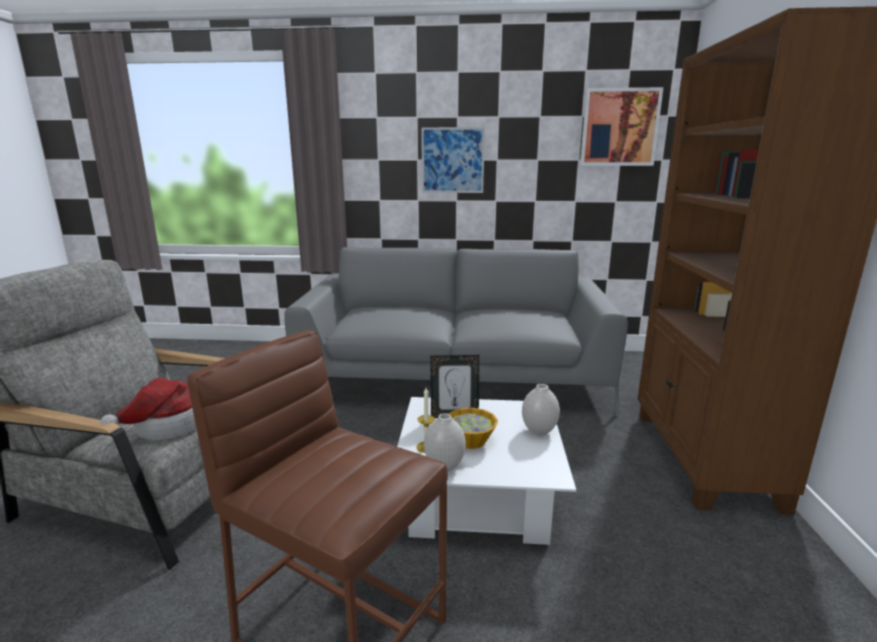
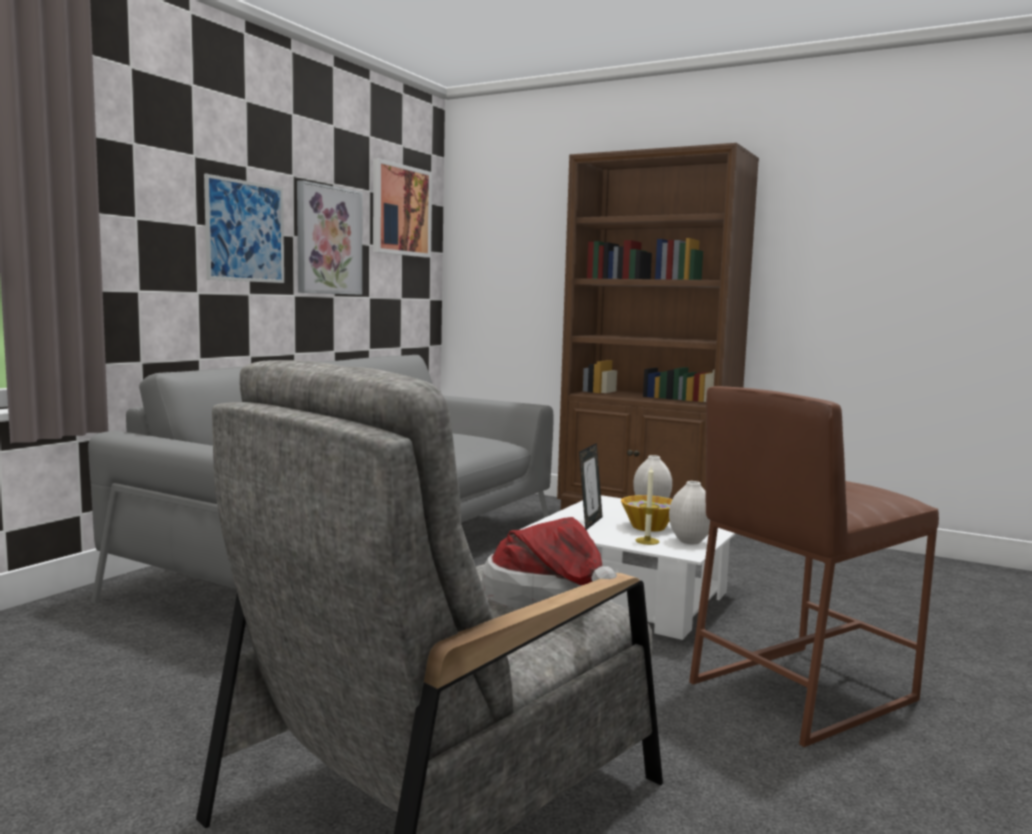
camera: 65 degrees left, 10 degrees down
(529, 160) = (328, 240): none -> picture

